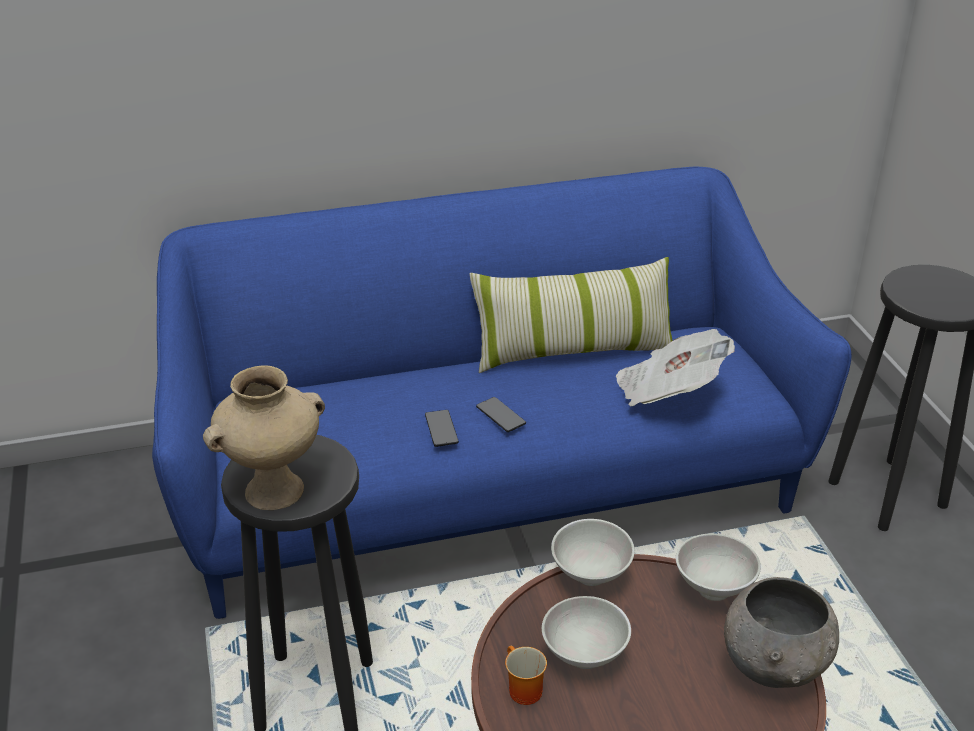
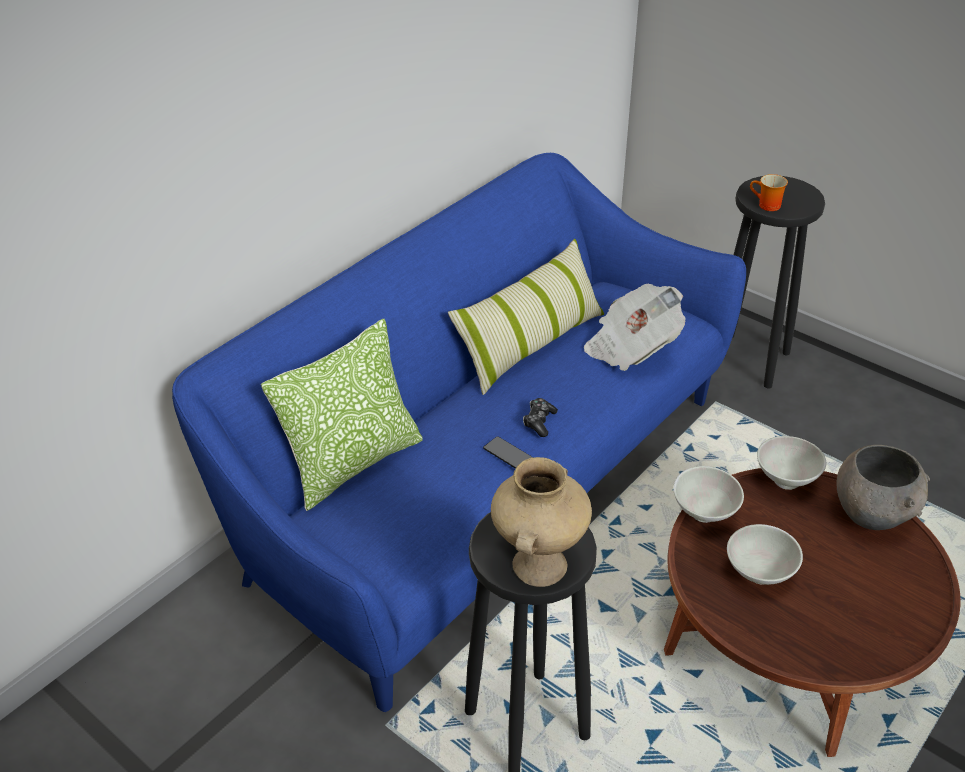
camera: 35 degrees left, 5 degrees up
(310, 379) = (353, 463): none -> pillow
(501, 415) = (539, 422): phone -> game controller
(521, 690) = (747, 622): mug -> mug (766, 206)

